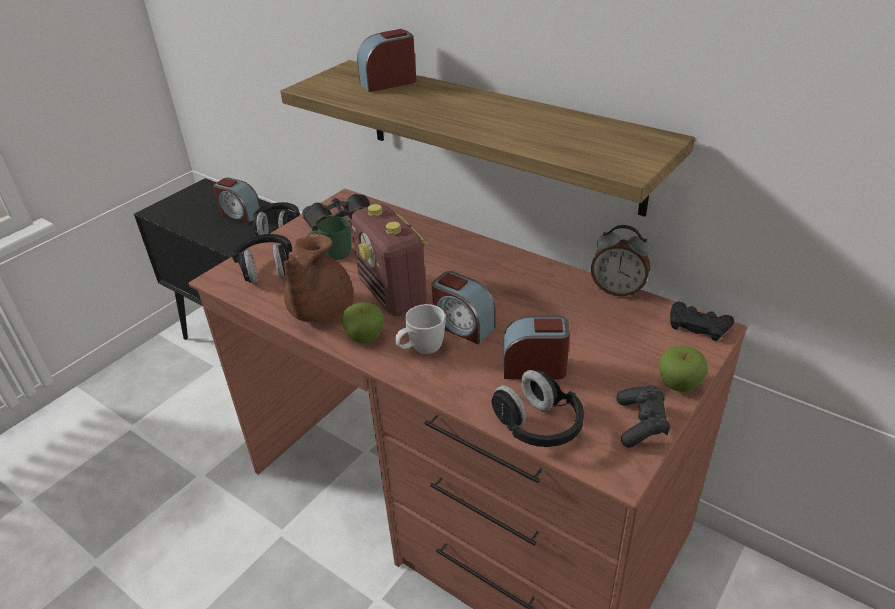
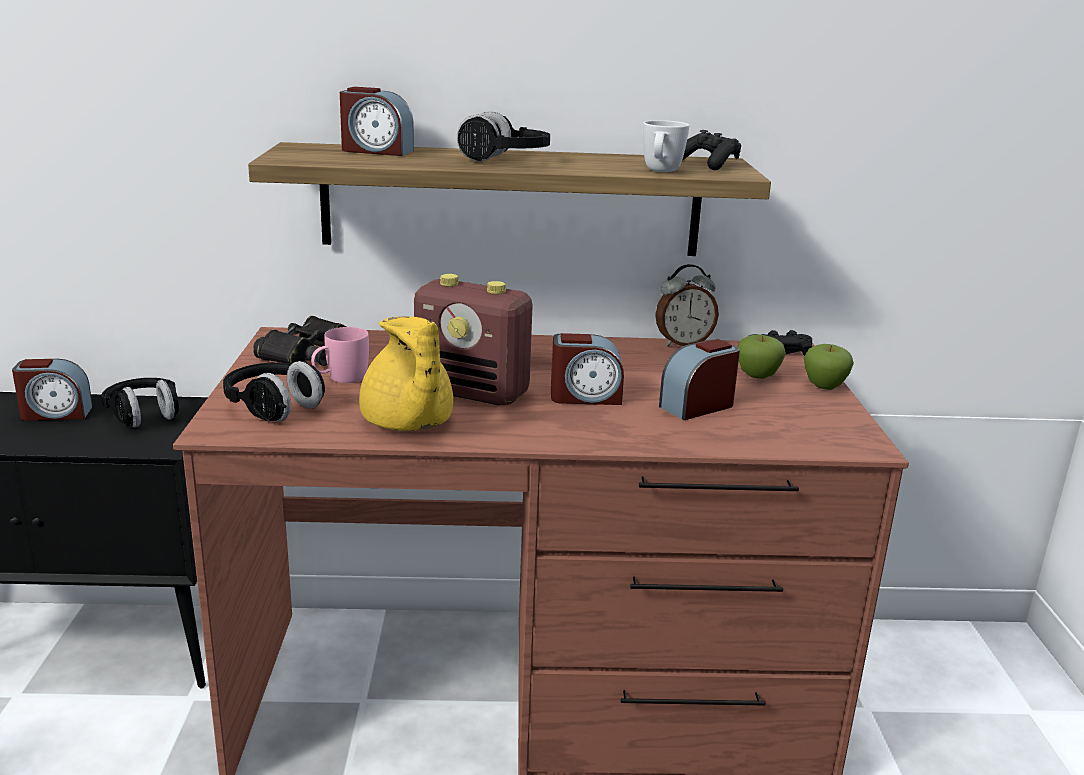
camera: 40 degrees left, 15 degrees down
(319, 311) = (407, 424): brown teapot -> yellow teapot
(331, 253) = (340, 378): green mug -> pink mug
(365, 338) = (499, 429): apple -> apple (757, 376)
(388, 82) = (376, 151): alarm clock -> alarm clock turned 105 degrees counterclockwise
(421, 350) = (573, 423): white mug -> white mug (661, 172)
(537, 425) = (762, 440): black headphones -> black headphones (504, 160)
(641, 424) = (835, 415): black game controller -> black game controller (707, 164)

